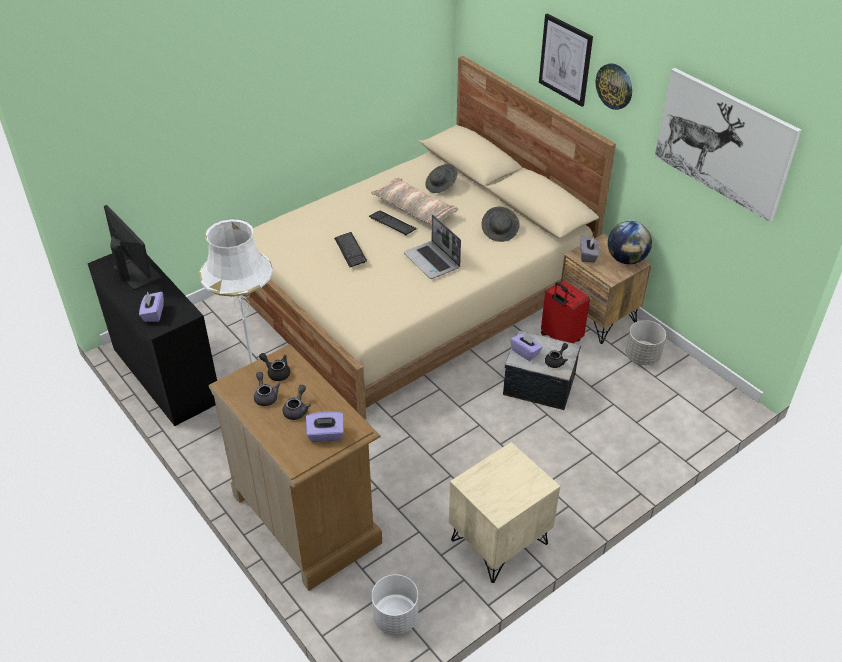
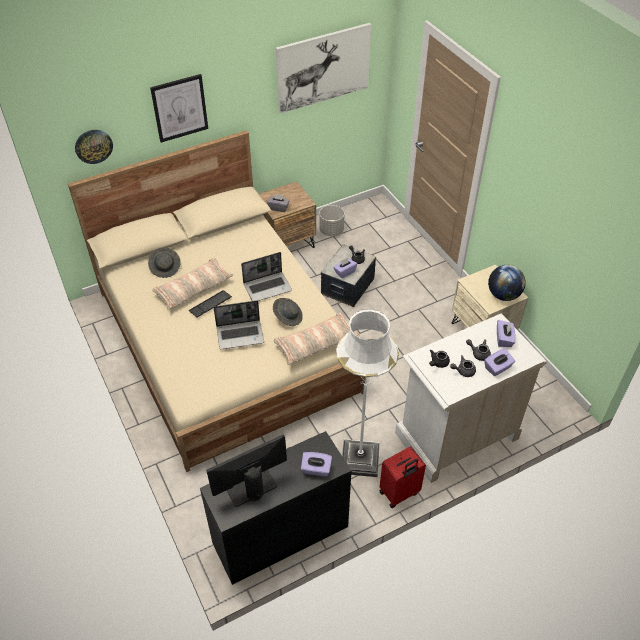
camera: 80 degrees left, 5 degrees up
(273, 429) = (498, 368): none -> purple tissue box
(306, 518) = (456, 436): brown dresser -> white dresser
(350, 250) = (240, 335): keyboard -> laptop
(351, 310) = (316, 343): none -> pillow
(395, 617) = (539, 392): white planter -> none
(500, 231) = (242, 244): grey hat -> grey hat (288, 317)
(560, 338) = (303, 266): red suitcase -> red suitcase (399, 493)
(614, 86) = (230, 94): wall clock -> wall clock (93, 146)
(626, 259) = (288, 191): globe -> globe (503, 295)

